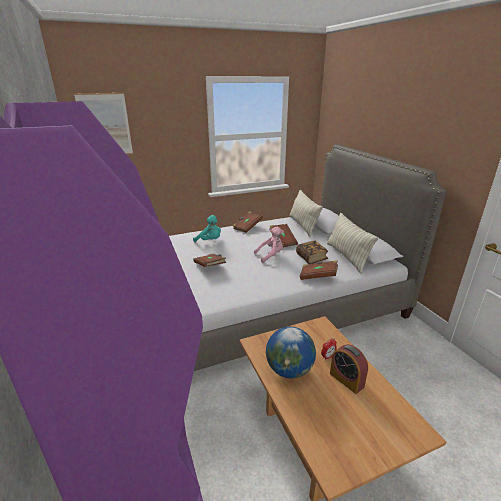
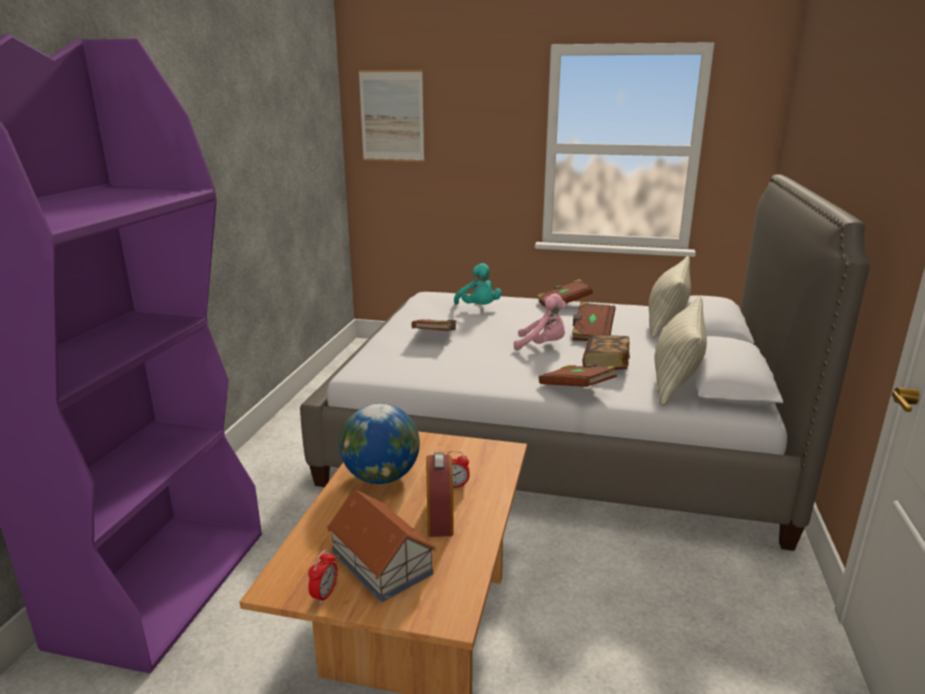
camera: 35 degrees right, 5 degrees down
(358, 423) = (381, 563): none -> toy house
(360, 461) = (324, 595): none -> alarm clock

